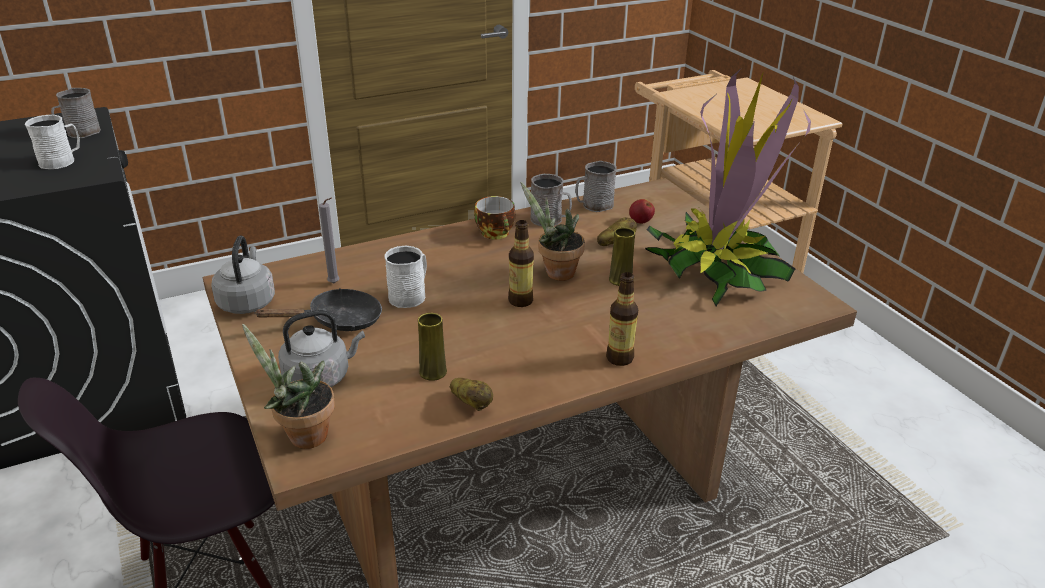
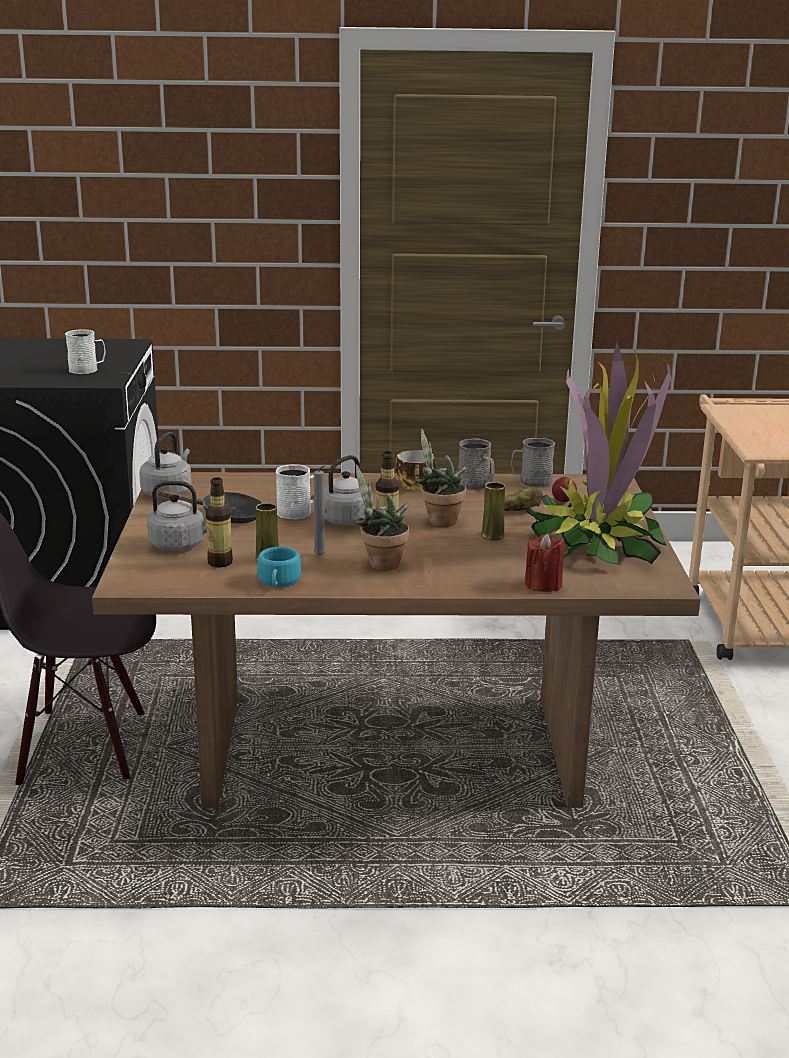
camera: 25 degrees right, 10 degrees down
(79, 133) = (115, 354): grey mug -> none
(302, 436) = (137, 572): potted plant -> potted plant (380, 563)
(335, 284) = (245, 494): grey candle -> grey candle (320, 556)
(465, 296) = (343, 521): none -> grey kettle
(472, 404) = (278, 582): potato -> turquoise cup
(619, 358) = (430, 582): bottle -> bottle (220, 562)
(720, 331) = (543, 584): none -> red candle

